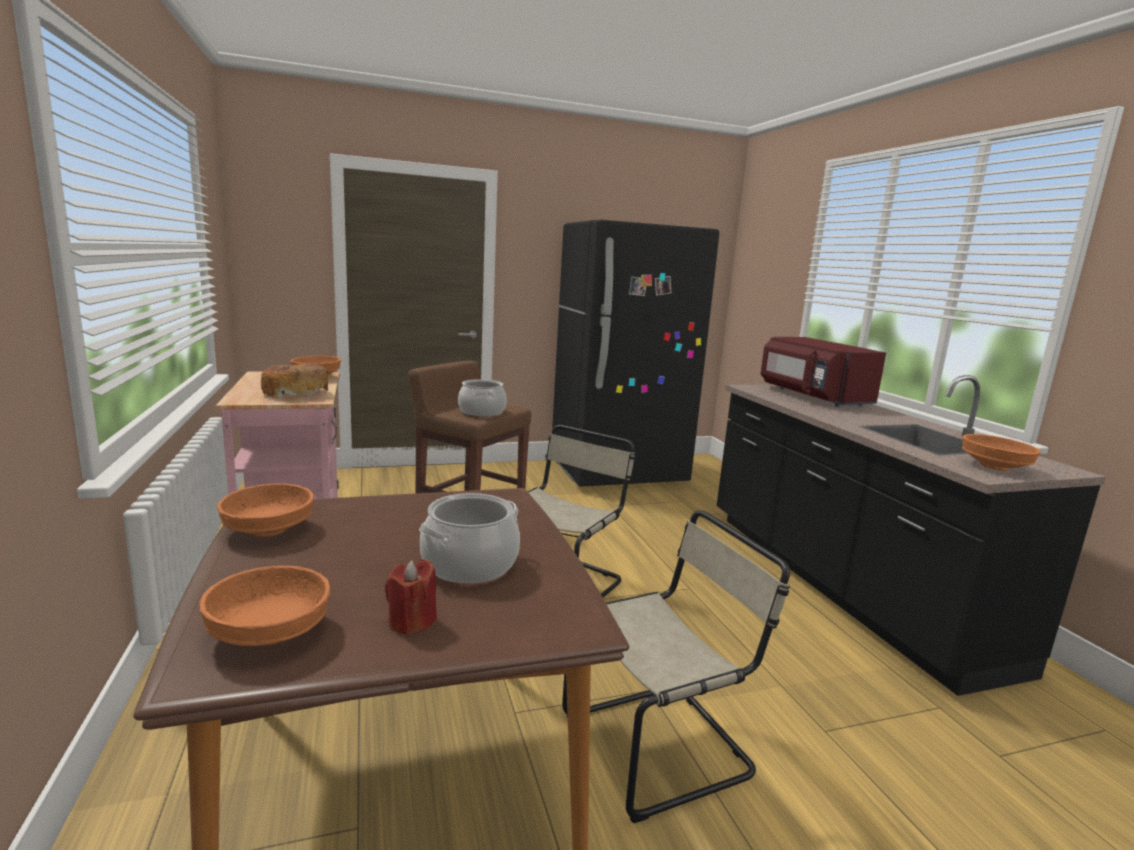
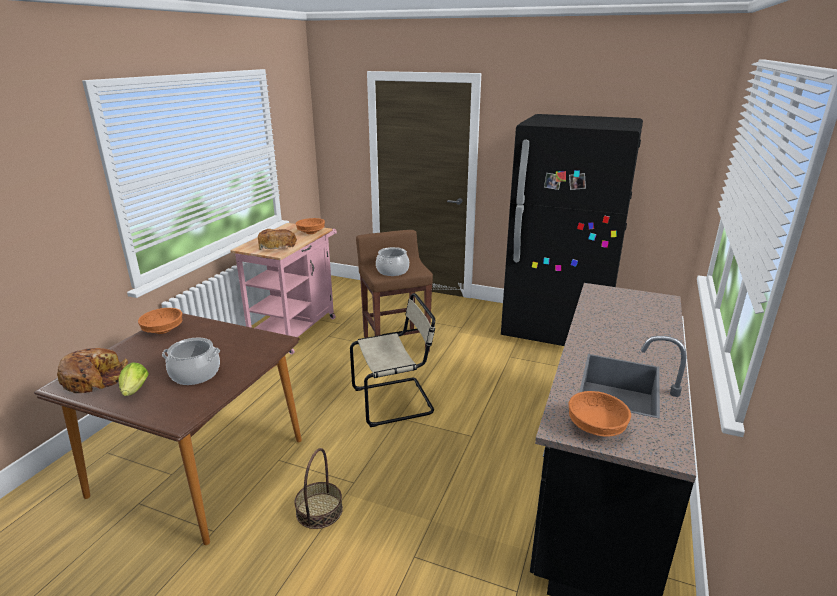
camera: 40 degrees right, 10 degrees up
(268, 634) = (94, 378): orange bowl -> bread
(412, 622) = (134, 392): red candle -> lettuce
(662, 744) = (319, 510): beige chair -> basket
(811, 396) = (636, 312): red microwave -> none

